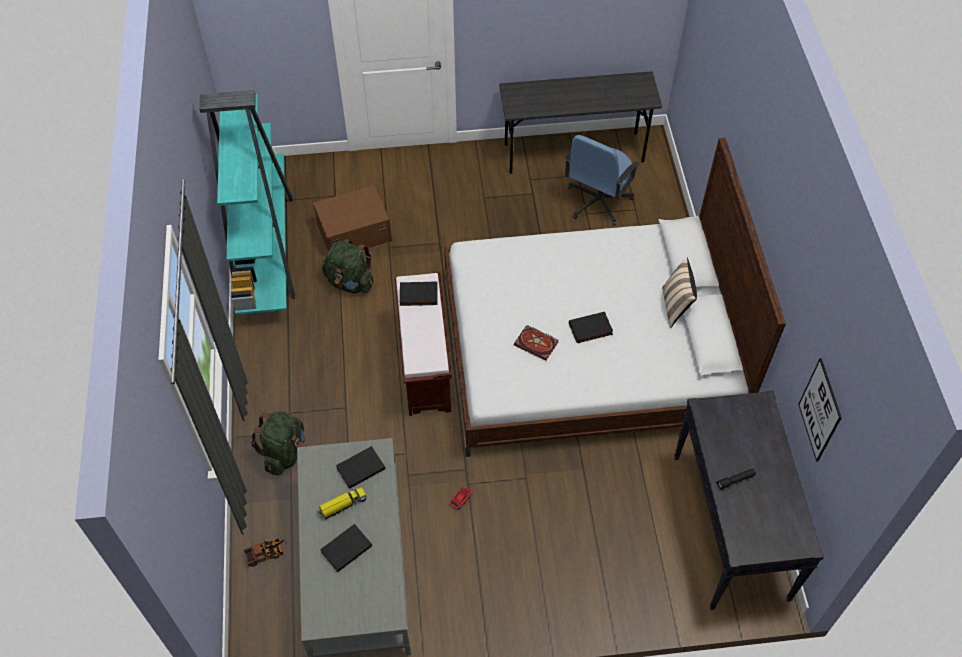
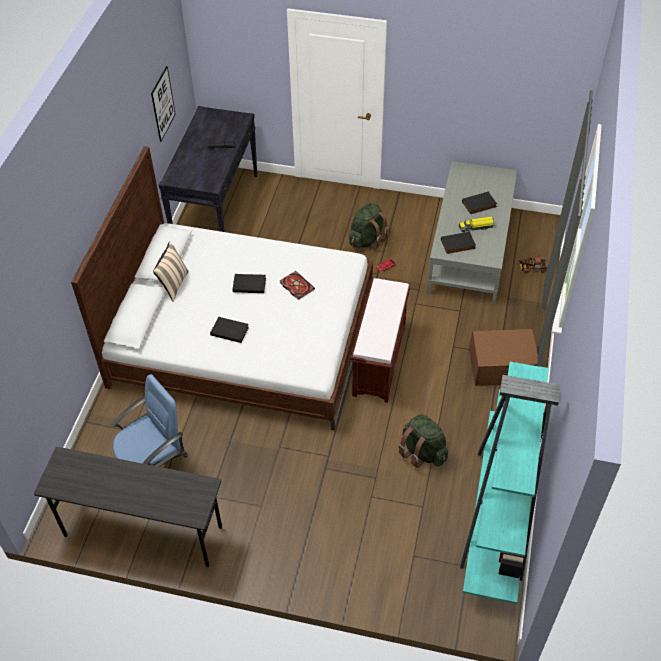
camera: 160 degrees left, 5 degrees down
(284, 452) = (508, 327): green backpack -> green backpack (367, 239)
(353, 232) = (406, 504): brown storage box -> brown storage box (502, 367)
(418, 296) = (377, 337): black book -> black book (230, 330)

